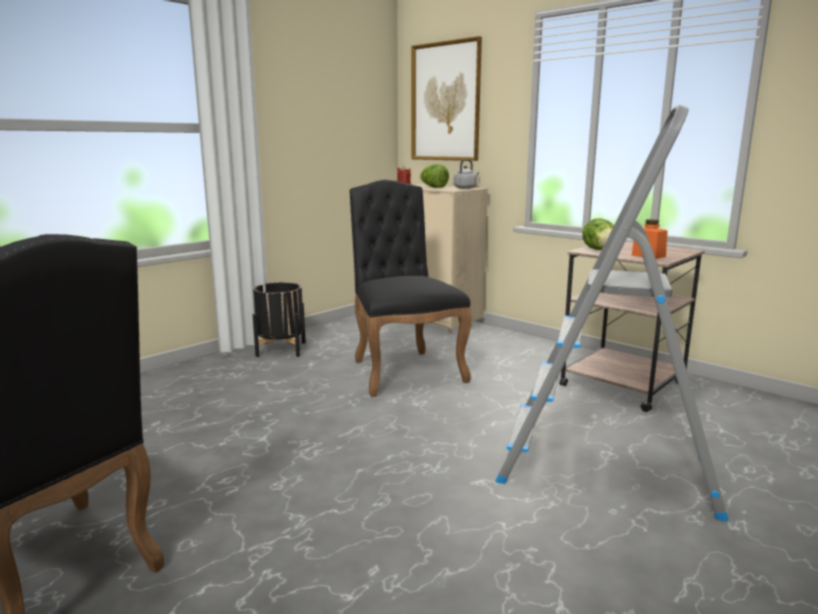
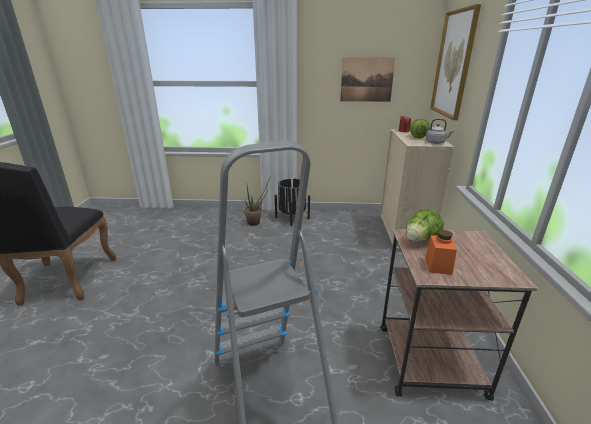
camera: 50 degrees right, 10 degrees up
(238, 369) = (256, 222): none -> potted plant
(334, 124) = (366, 80): none -> picture
(403, 371) = (316, 261): black chair -> none

